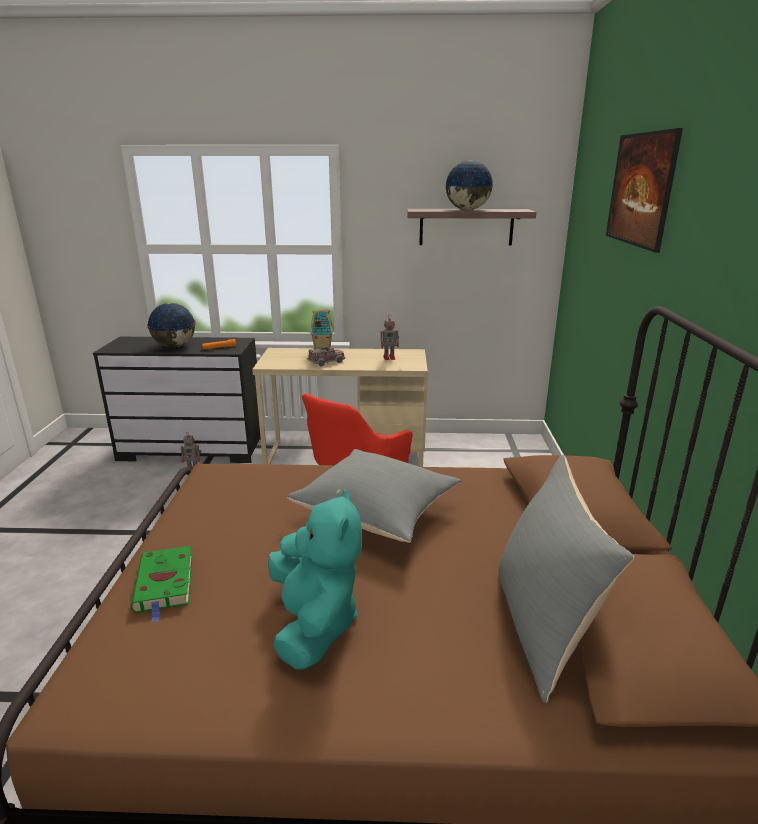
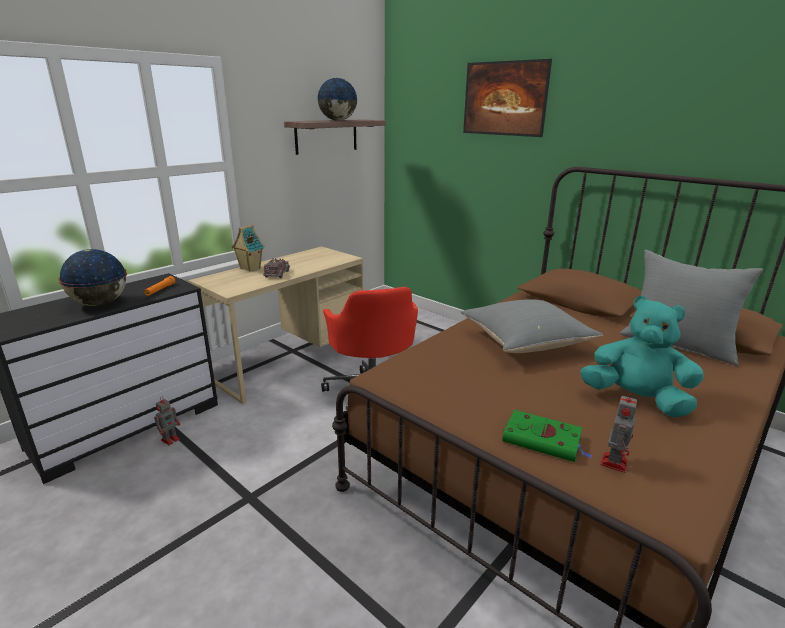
camera: 50 degrees left, 0 degrees up
(390, 358) = (315, 257): toy robot -> toy robot (614, 462)

